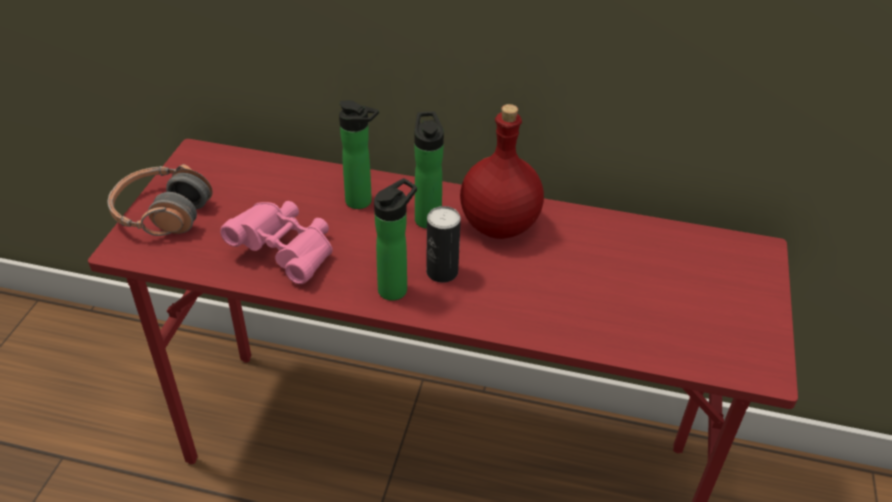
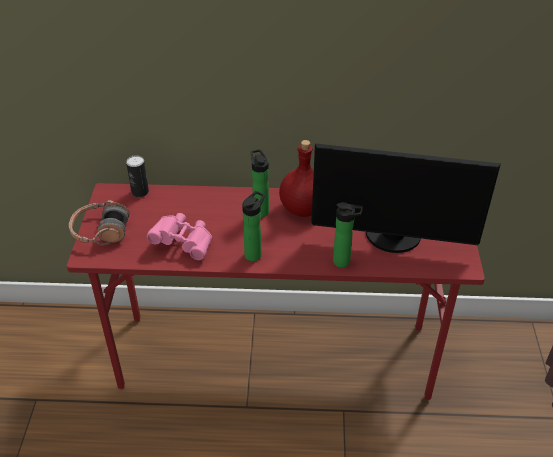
camera: 10 degrees left, 0 degrees up
(362, 202) = (219, 207): bottle -> bottle (344, 262)
(442, 272) = (278, 240): can -> can (140, 192)
(643, 298) = (393, 238): none -> monitor

